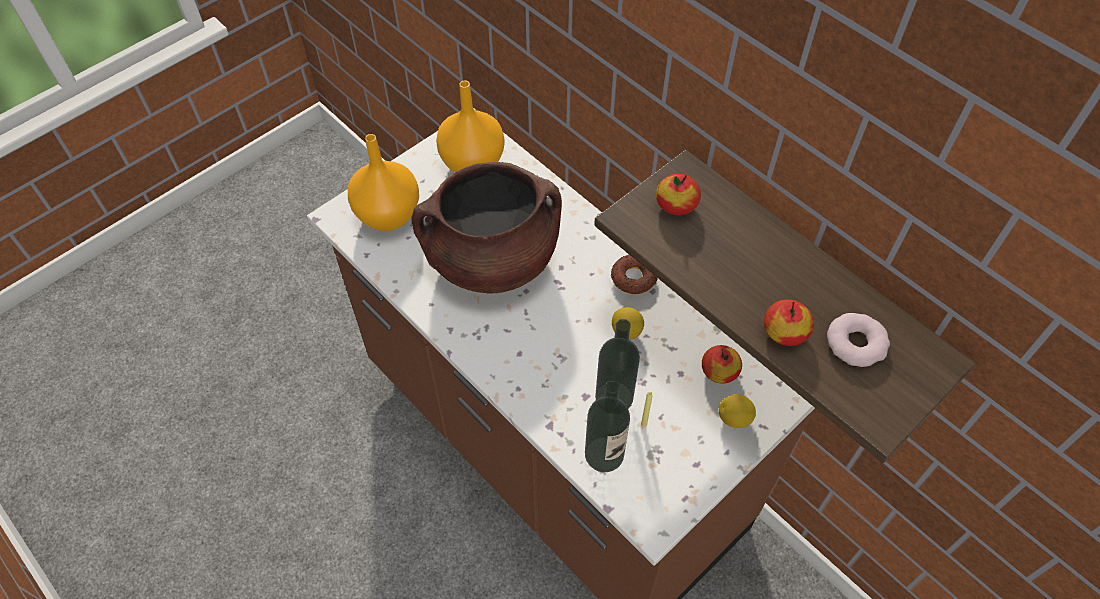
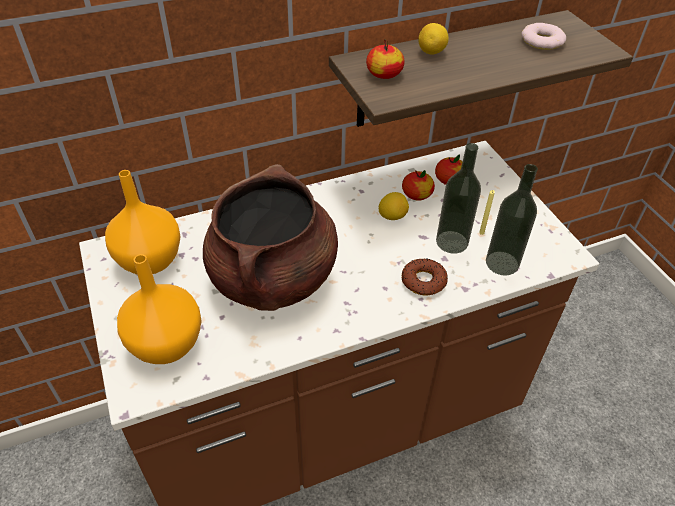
camera: 70 degrees left, 10 degrees down
(633, 278) = (343, 197): donut -> donut (423, 281)
(734, 419) = (491, 186): lemon -> lemon (431, 52)
(784, 332) = (524, 63): apple -> apple (417, 194)

